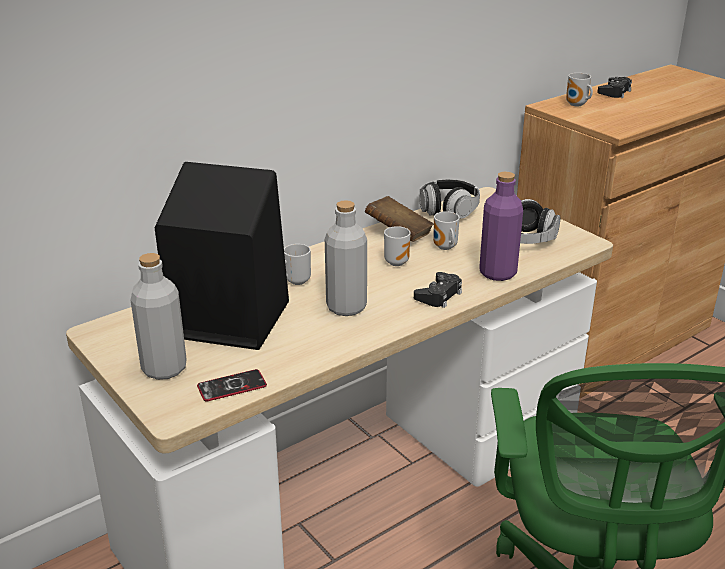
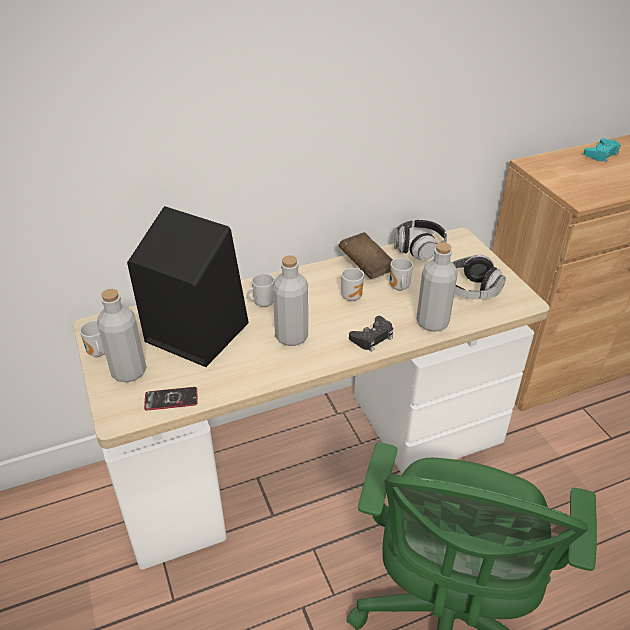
camera: 15 degrees right, 10 degrees up
(497, 273) = (432, 322): purple bottle -> grey bottle
(576, 105) = (557, 165): mug -> mug (98, 354)
(614, 92) = (601, 154): black game controller -> turquoise game controller

